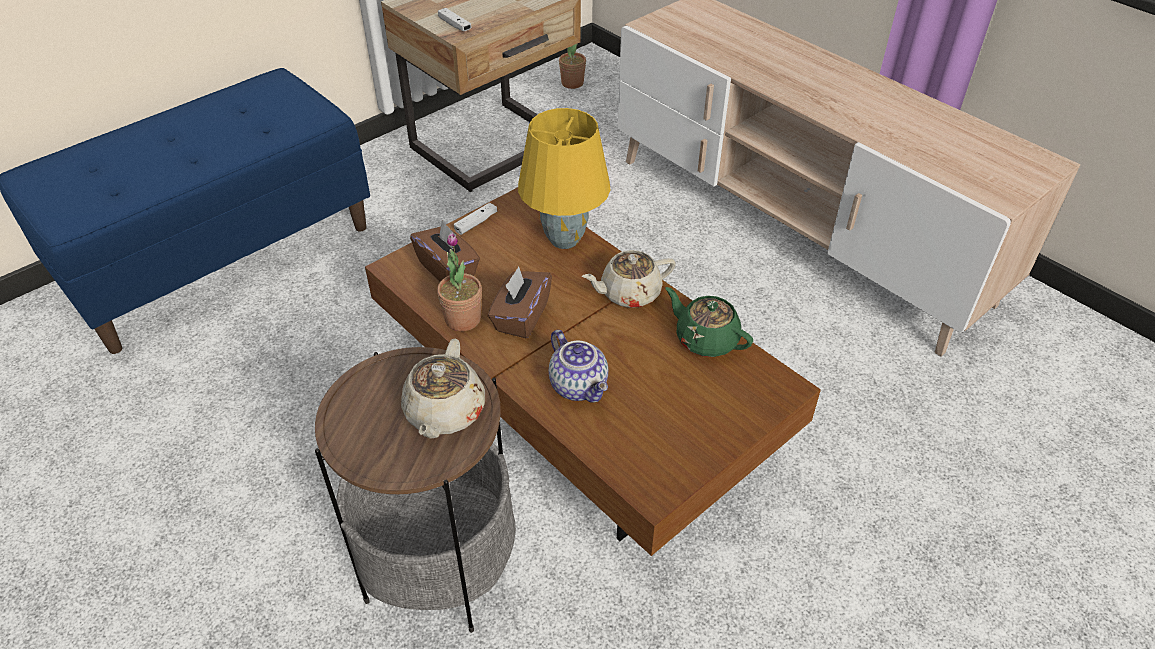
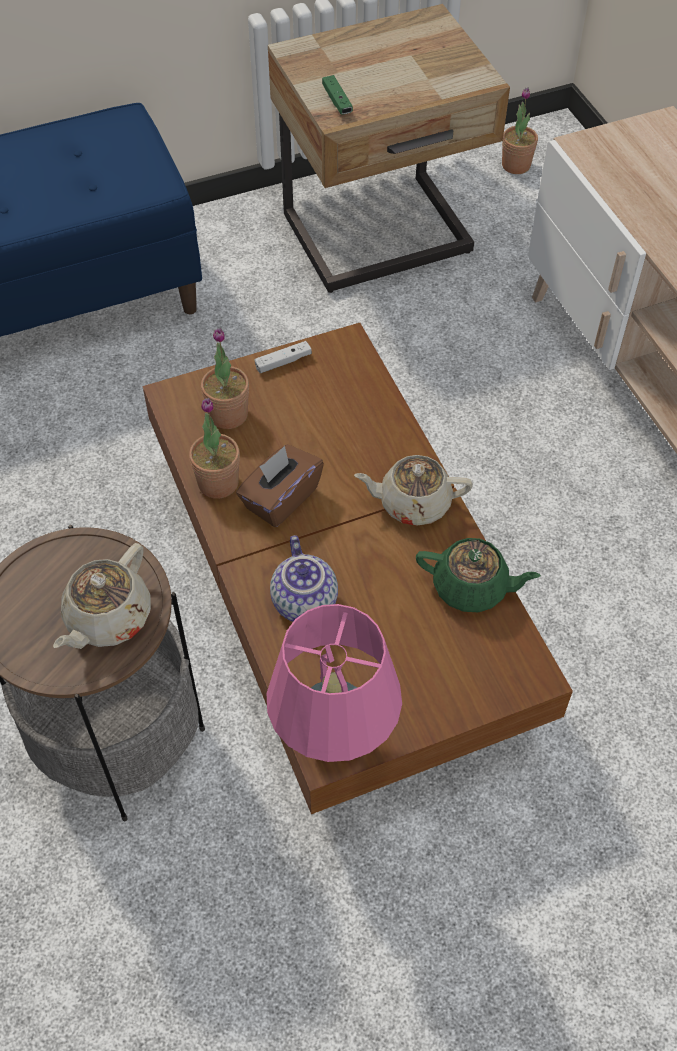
camera: 20 degrees right, 10 degrees up
(448, 269) = (228, 415): brown tissue box -> potted plant
(454, 25) = (337, 101): white game controller -> green game controller
(564, 240) = (371, 412): yellow table lamp -> none
(656, 482) = (335, 742): none -> pink table lamp
(705, 339) = (471, 587): green teapot -> green teapot turned 135 degrees clockwise

